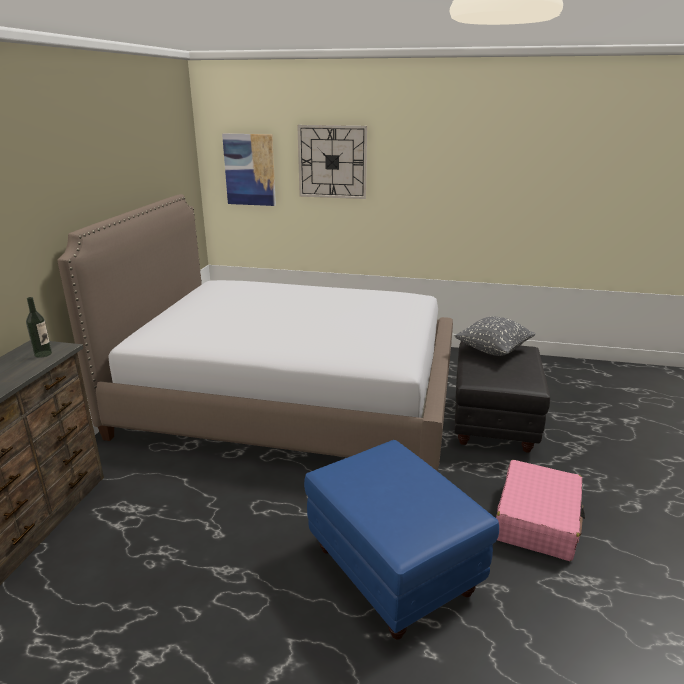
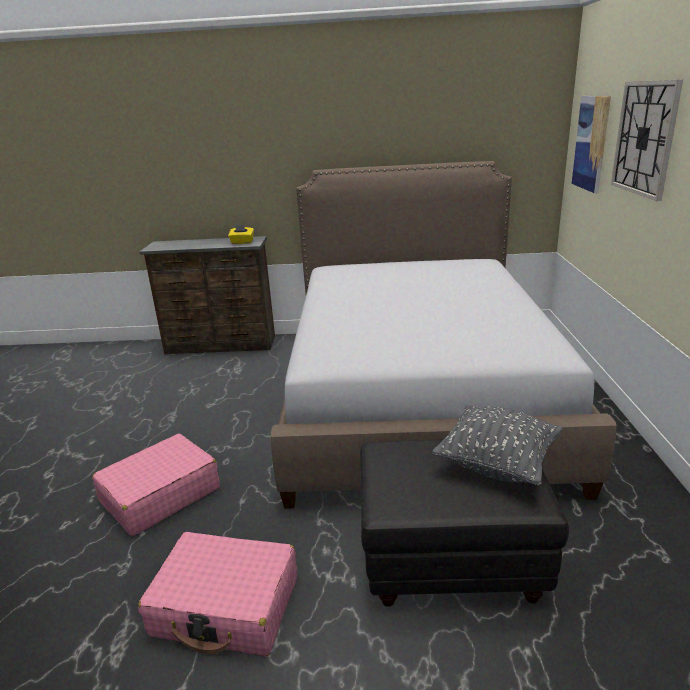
camera: 80 degrees right, 0 degrees up
(43, 354) = (242, 242): bottle -> yellow tissue box
(394, 569) = (160, 495): blue ottoman -> pink suitcase

